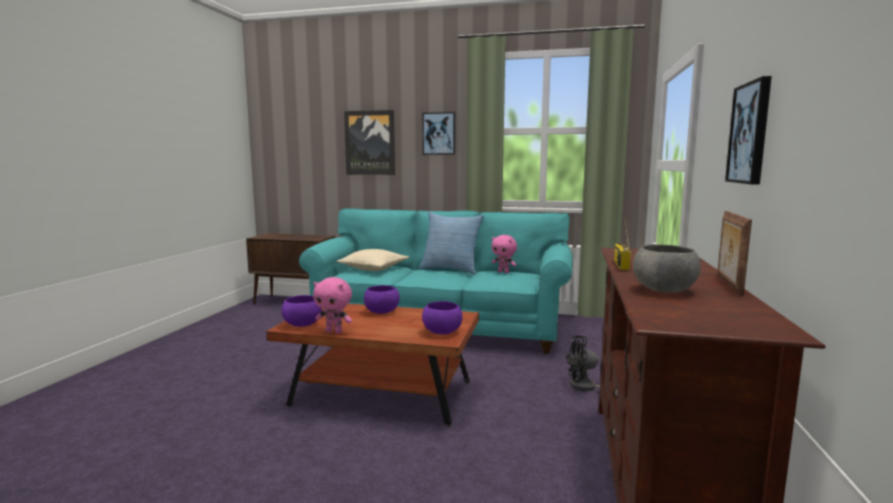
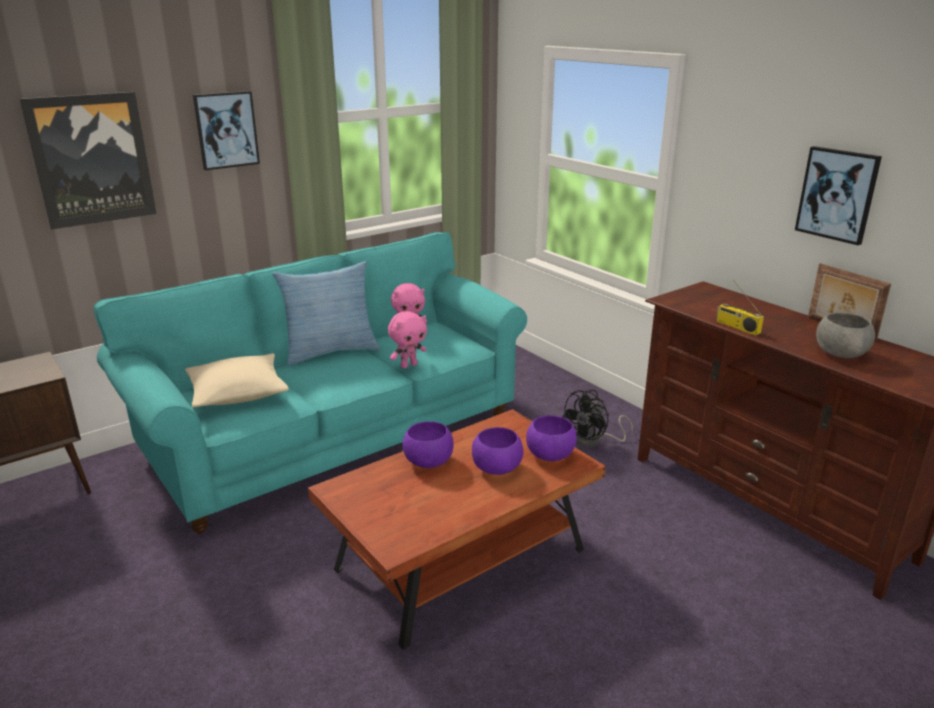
camera: 50 degrees left, 15 degrees up
(302, 324) = (399, 533): purple bowl -> purple bowl (496, 468)
(334, 332) = (462, 519): pink plush toy -> pink plush toy (408, 365)

